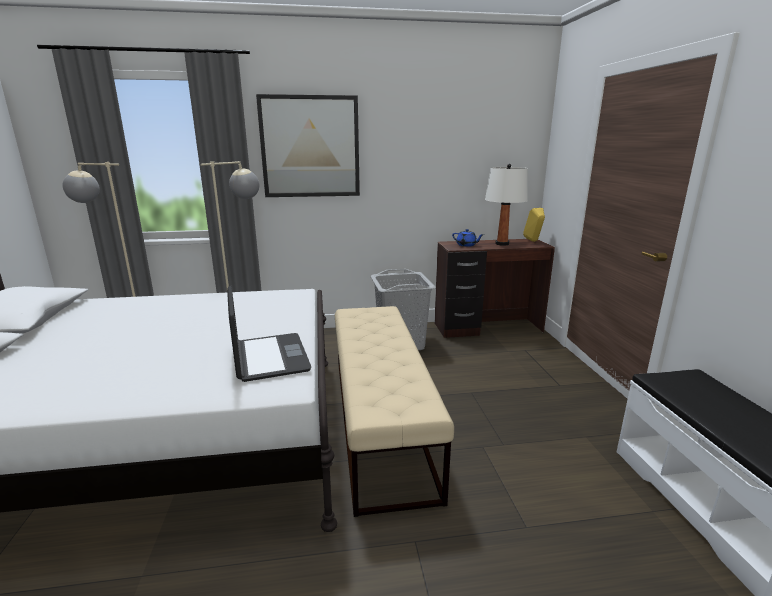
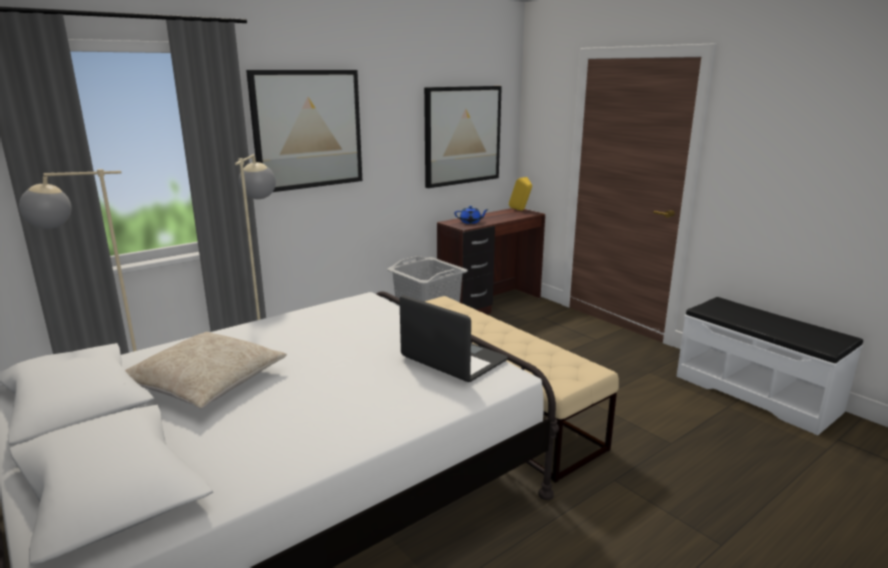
camera: 30 degrees left, 0 degrees up
(95, 328) = (206, 382): none -> beige pillow
(473, 162) = (462, 135): none -> picture
(502, 244) = (499, 216): white table lamp -> none

